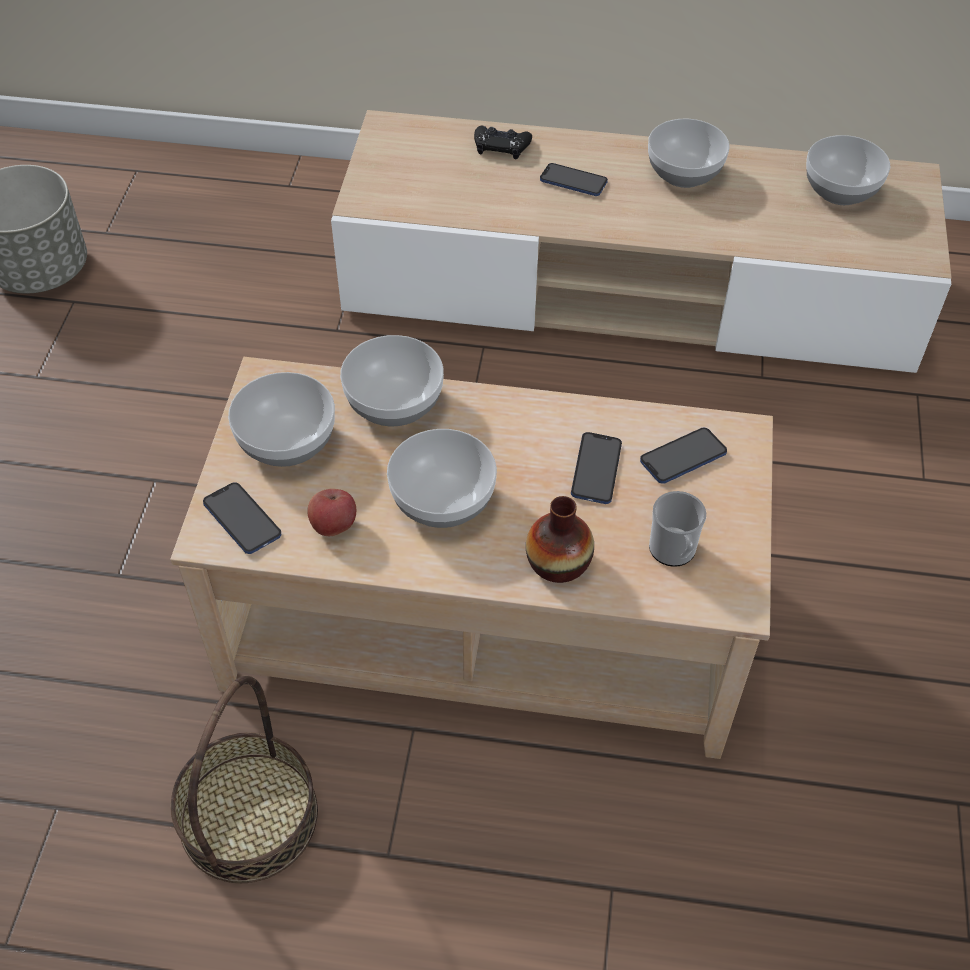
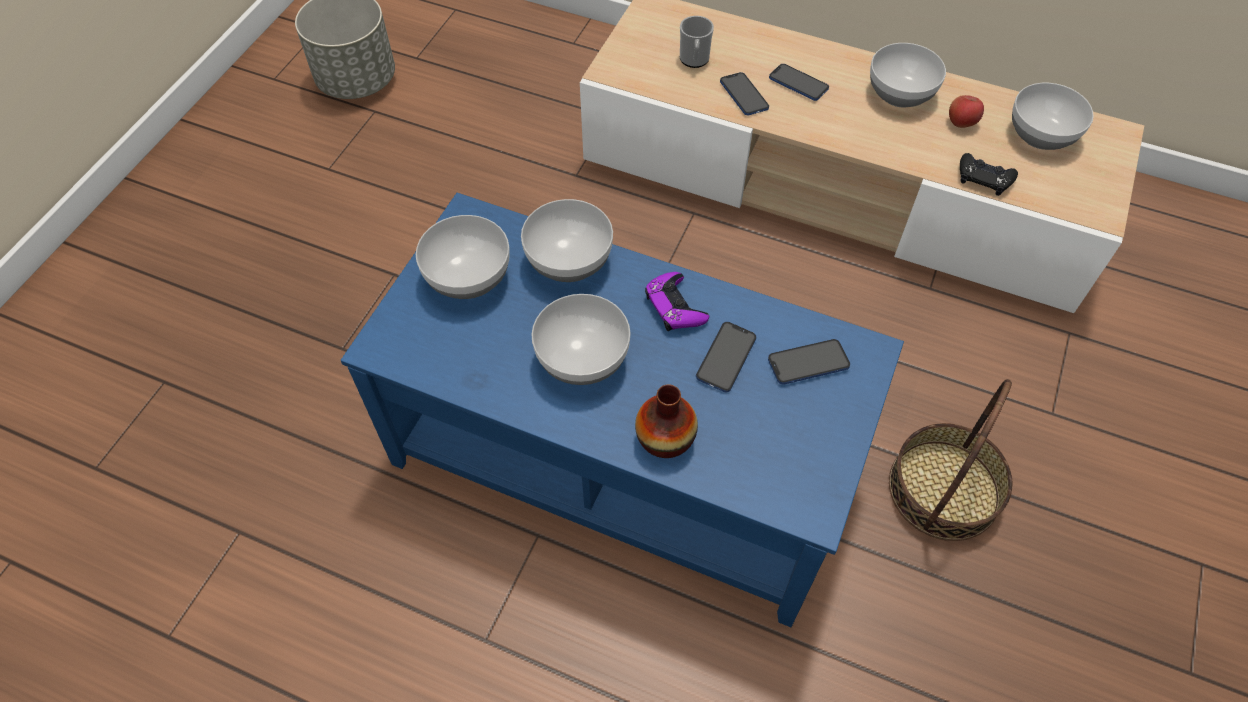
camera: 15 degrees right, 5 degrees up
(242, 519) = (409, 338): phone -> phone (744, 95)
(248, 816) = (384, 577): basket -> basket (943, 489)
(333, 525) = (483, 360): apple -> apple (961, 122)
(485, 617) = (626, 452): beige coffee table -> blue coffee table
(501, 146) = (745, 40): black game controller -> black game controller (984, 177)
(525, 429) = (675, 306): none -> purple game controller
(674, 552) = (772, 451): mug -> mug (694, 60)

